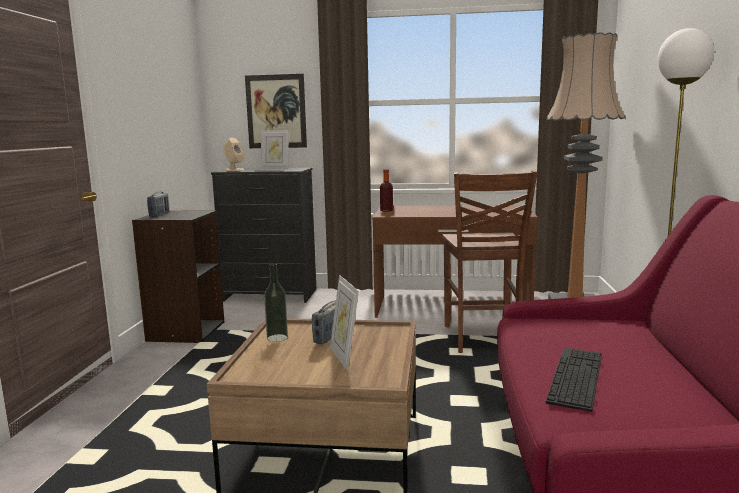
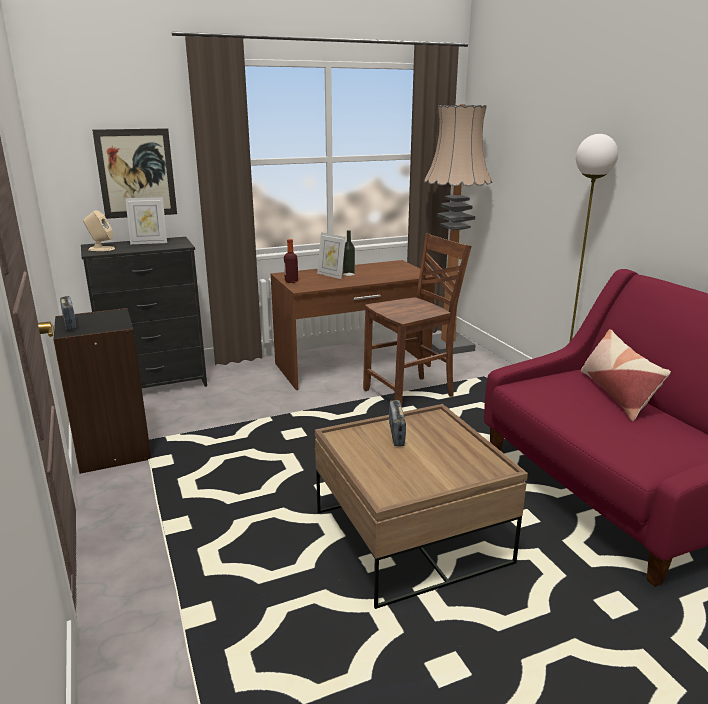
camera: 30 degrees left, 10 degrees up
(277, 338) = (355, 449): bottle -> bottle (348, 274)
(344, 357) = (438, 454): picture frame -> picture frame (331, 275)
(482, 339) = (411, 394): brown chair -> brown chair turned 90 degrees counterclockwise
(576, 377) = (611, 431): keyboard -> none
(644, 346) = (616, 394): none -> pillow

